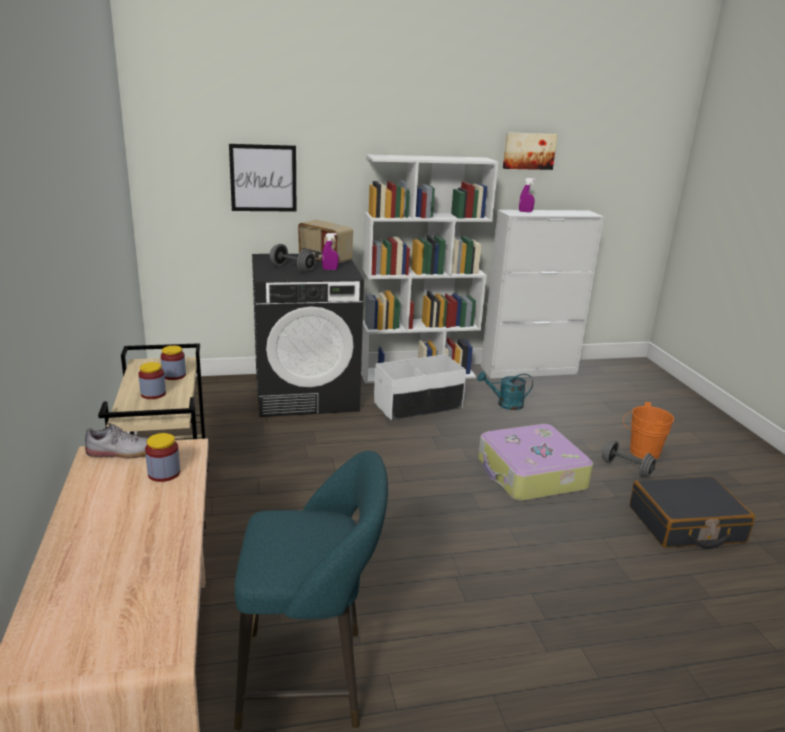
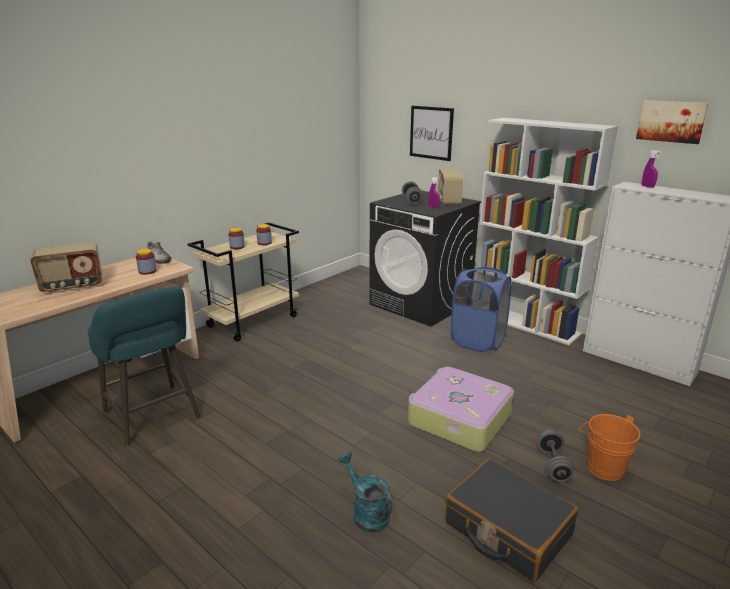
camera: 55 degrees right, 0 degrees up
(115, 553) = (72, 286): none -> radio
(418, 405) = (478, 341): white storage box -> blue laundry basket
(505, 404) = (551, 372): turquoise watering can -> turquoise watering can (366, 512)

